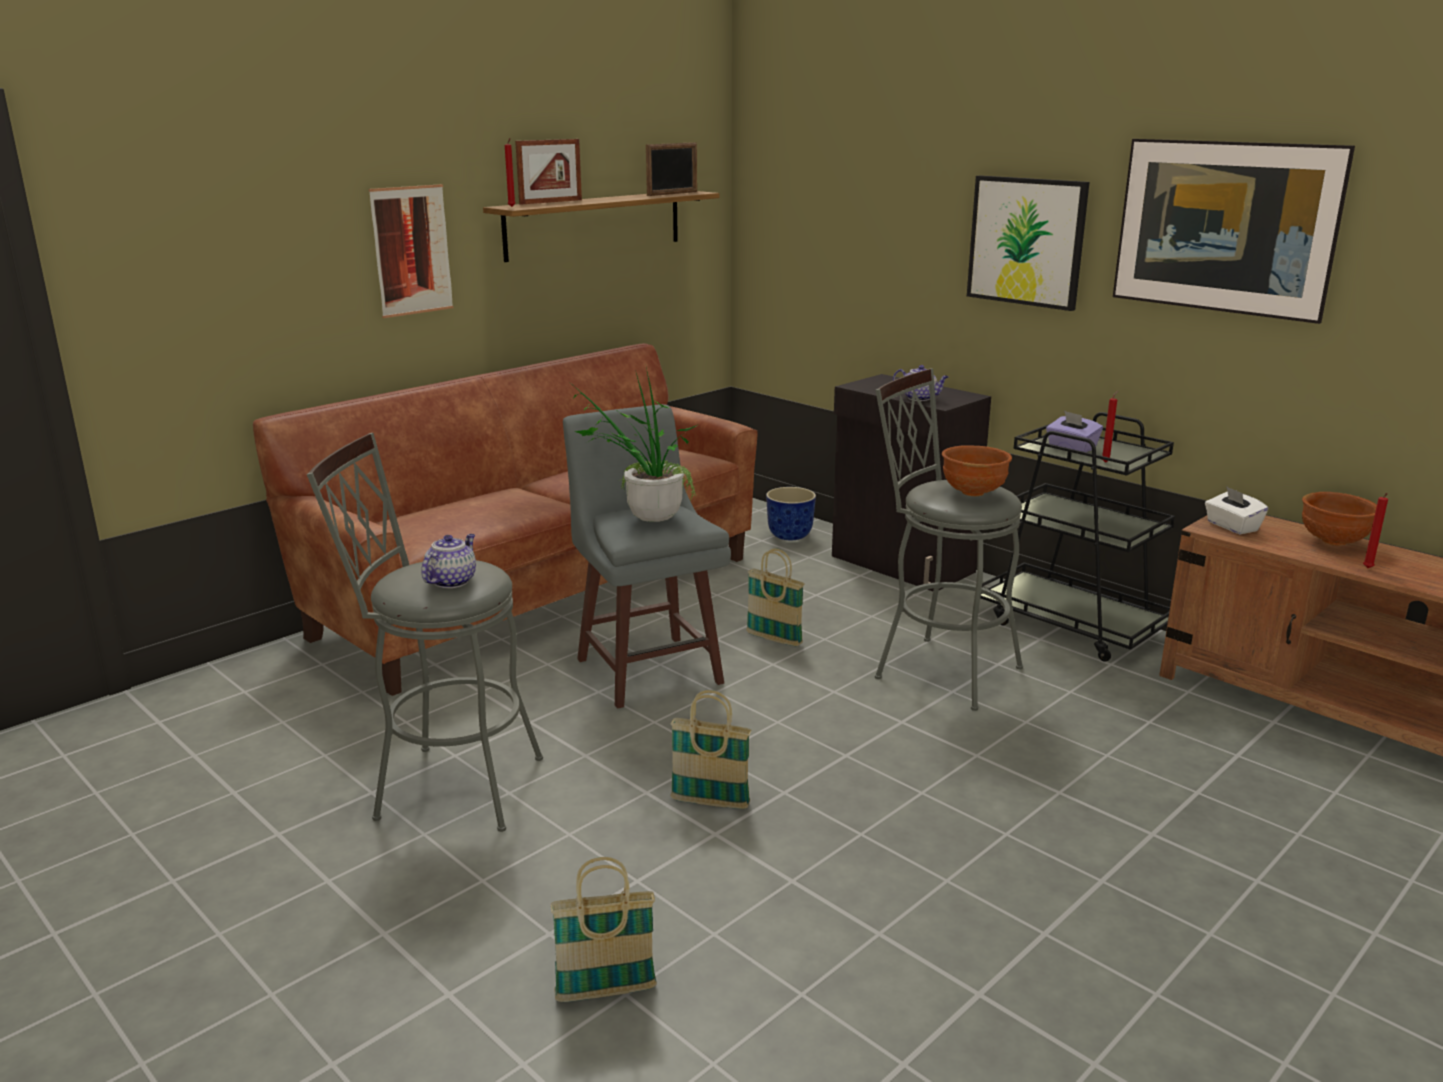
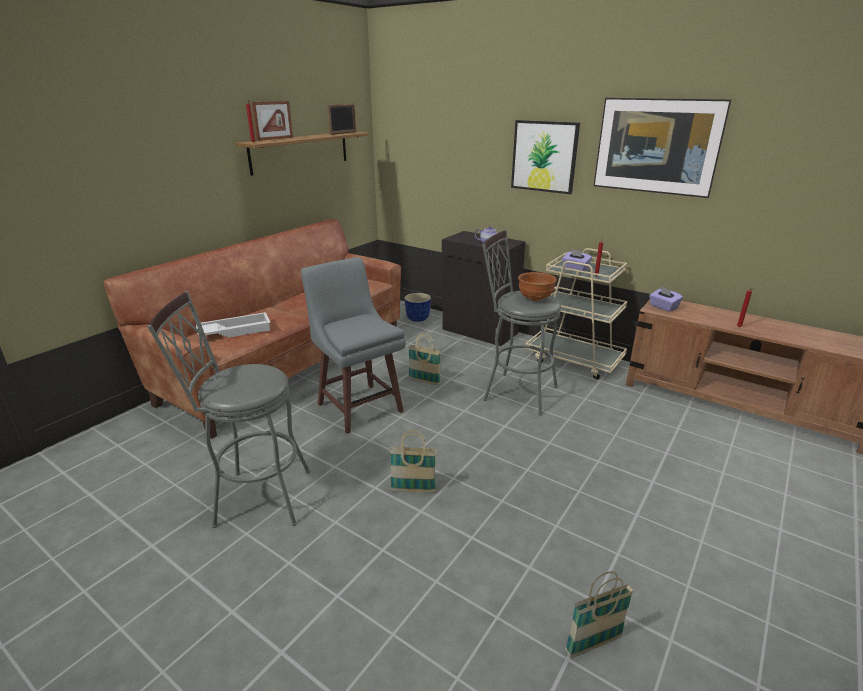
camera: 10 degrees left, 5 degrees up
(411, 250) = (194, 170): picture -> none
(449, 518) = (235, 330): none -> white tray
(451, 581) = (250, 382): teapot -> none
(606, 992) = (380, 634): basket -> basket (593, 644)
(643, 517) = (353, 324): potted plant -> none
(1071, 626) = (574, 360): black cart -> beige cart
(1232, 527) = (663, 307): white tissue box -> purple tissue box
(1333, 542) = (715, 313): brown bowl -> none

